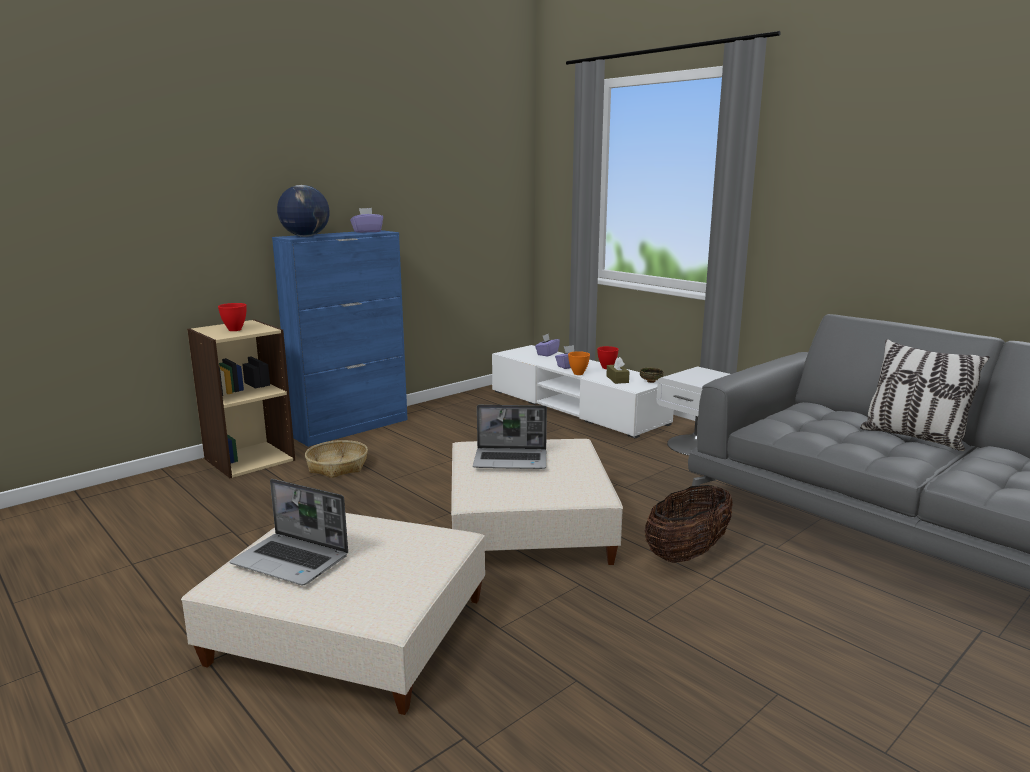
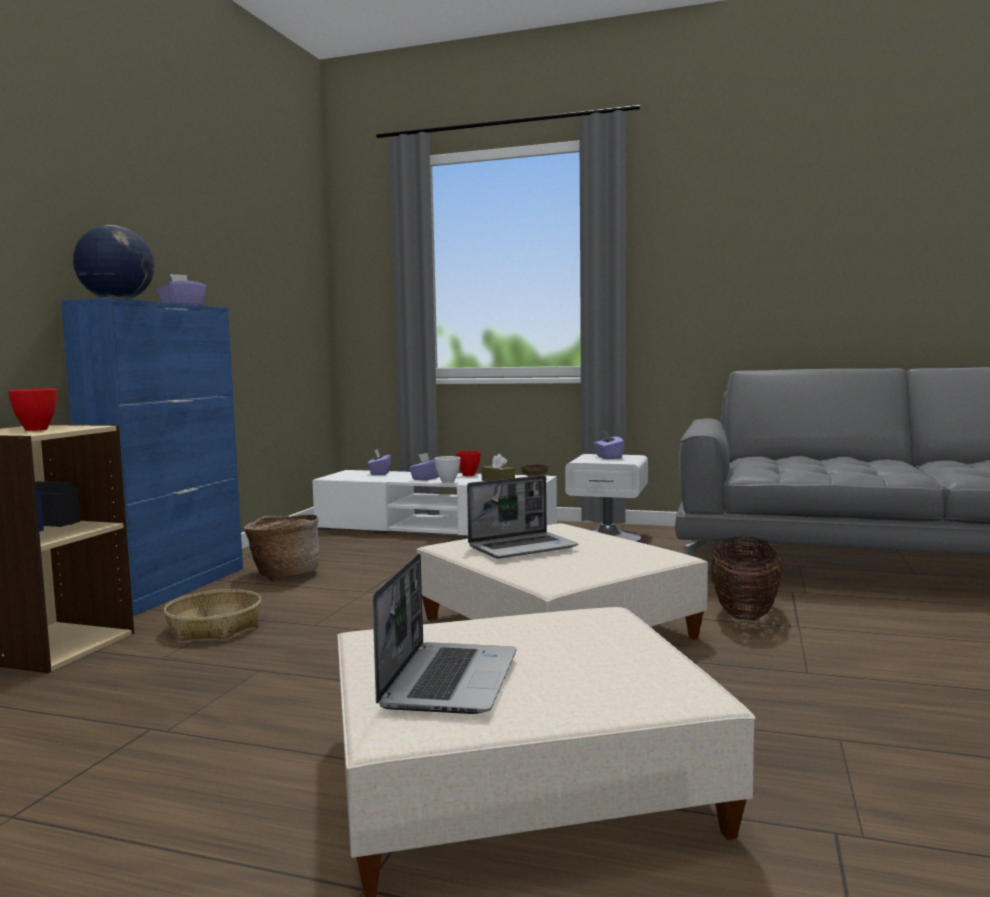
camera: 30 degrees left, 10 degrees down
(292, 561) = (449, 679): laptop -> laptop turned 75 degrees counterclockwise
(424, 430) = (284, 574): none -> basket
(578, 374) = (447, 482): orange bowl -> white bowl
(706, 376) = (608, 457): none -> purple tissue box
(913, 437) = (873, 463): pillow -> none

